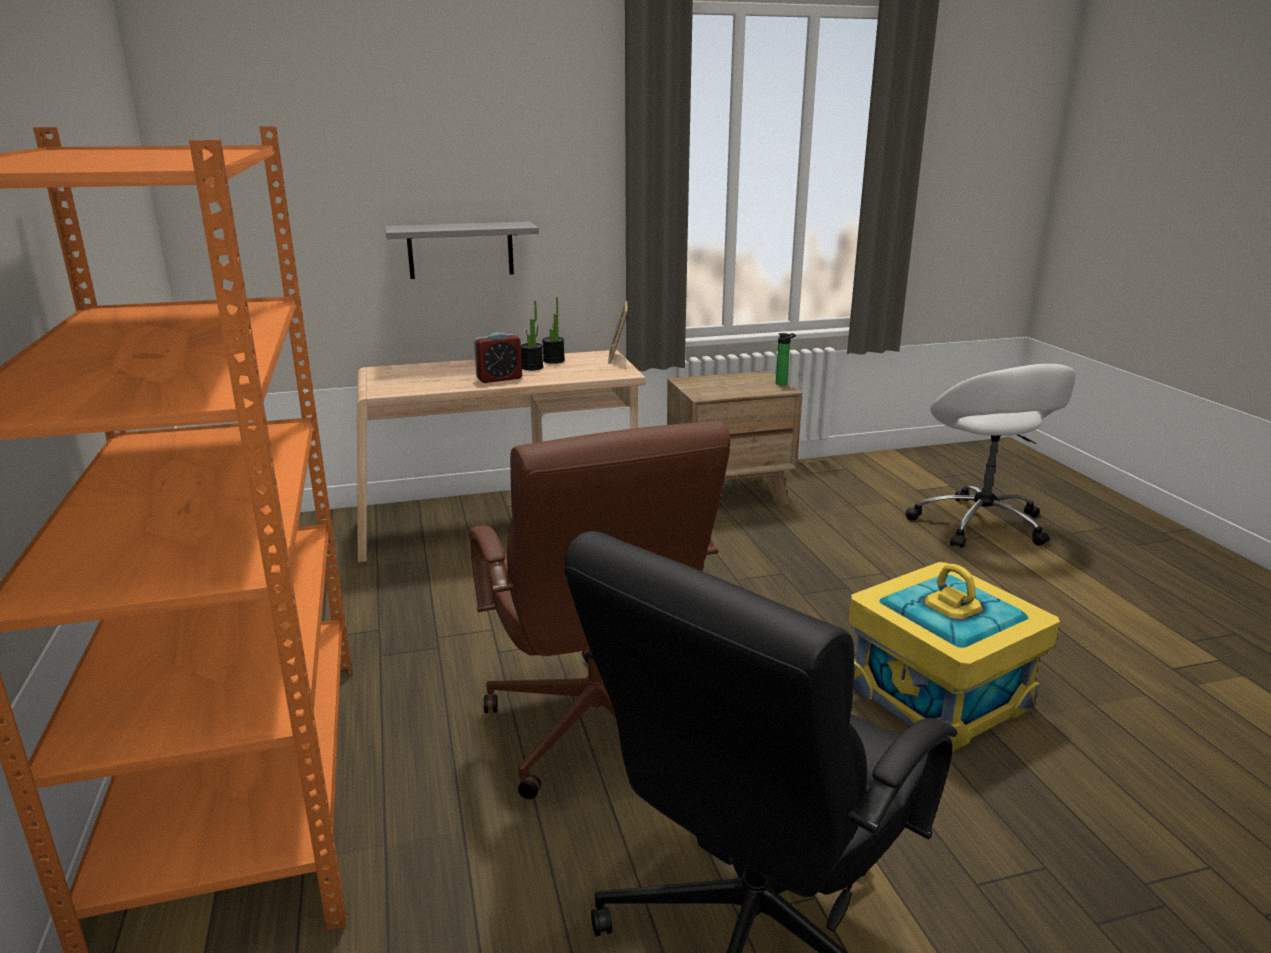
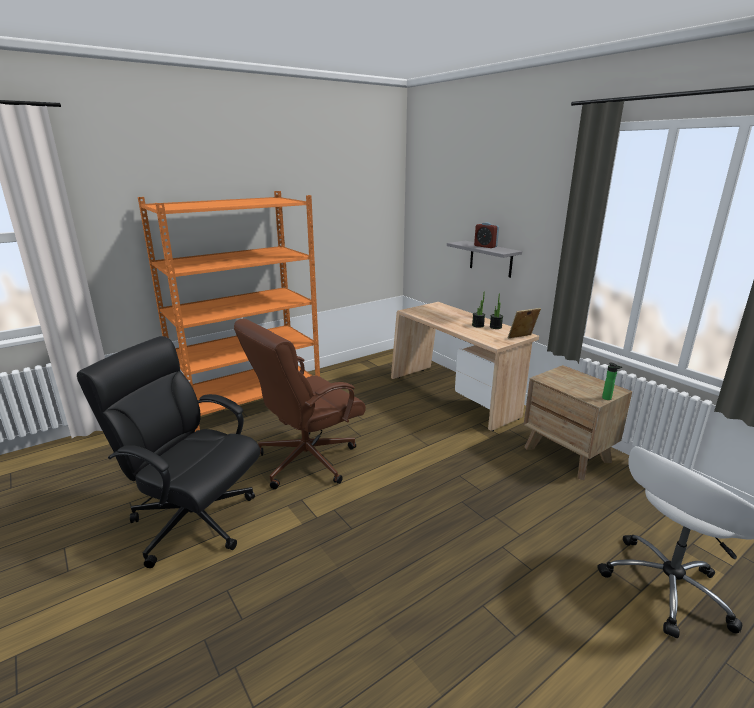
camera: 70 degrees right, 0 degrees up
(499, 378) = (451, 323): alarm clock -> alarm clock (485, 246)
(940, 696) = (381, 570): yellow storage box -> none

